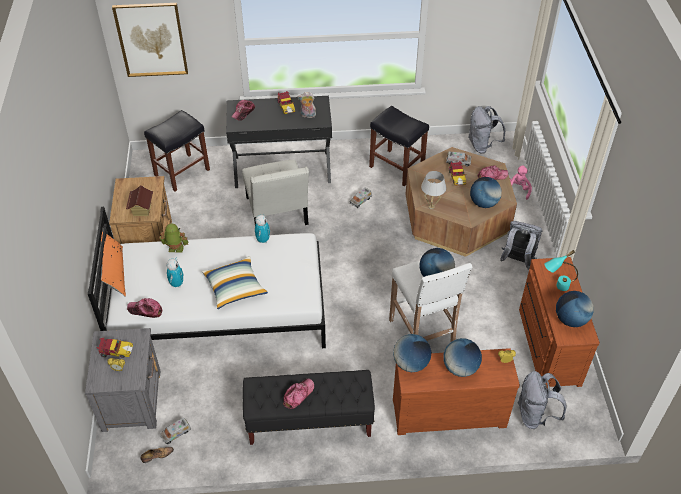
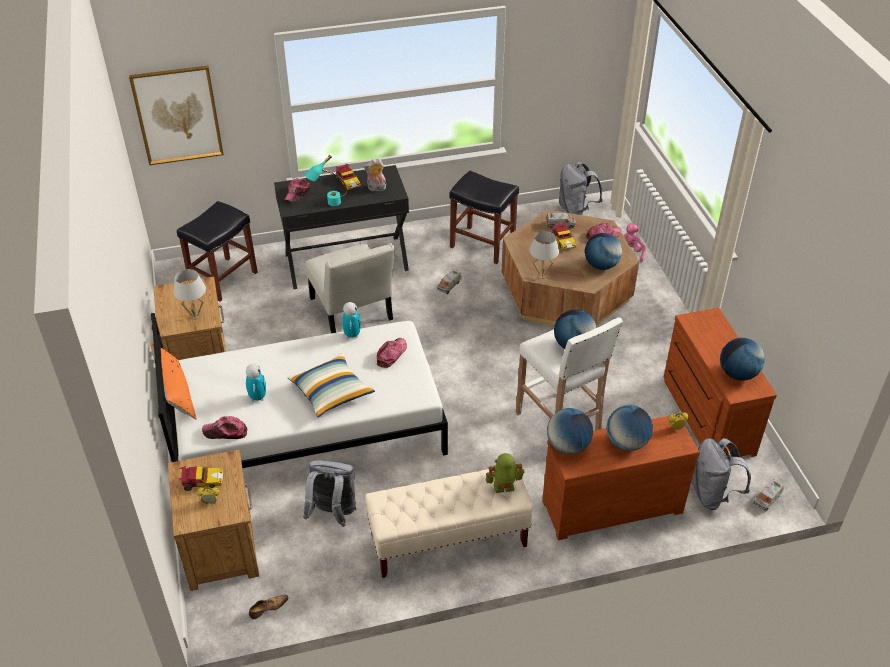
camera: 10 degrees left, 5 degrees down
(132, 399) = (222, 547): grey nightstand -> brown nightstand
(142, 209) = (195, 316): toy house -> white table lamp
(175, 249) = (246, 358): toy robot -> toy robot (503, 488)
(176, 433) = (286, 578): toy truck -> toy truck (767, 499)
(298, 395) = (438, 503): cap -> cap (391, 354)
(309, 421) = (448, 540): black bench -> beige bench
(517, 261) = (647, 329): grey backpack -> grey backpack (333, 513)
(556, 287) = (712, 341): turquoise table lamp -> turquoise table lamp (328, 204)

